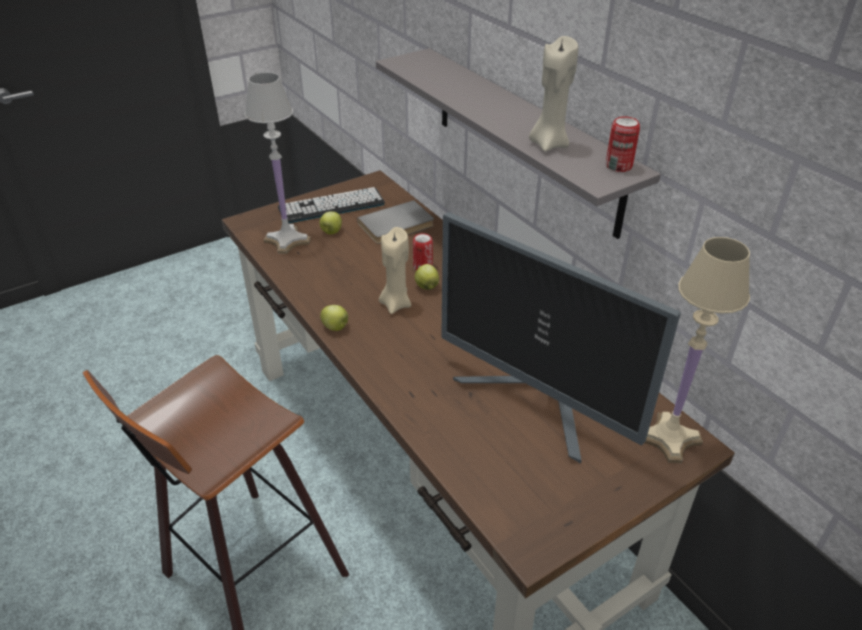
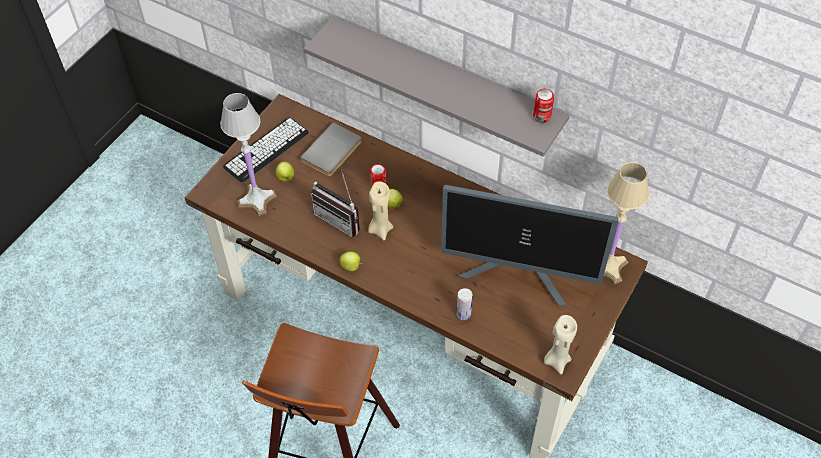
camera: 25 degrees left, 15 degrees up
(360, 281) = (341, 218): none -> radio
(433, 422) = (463, 314): none -> can
(549, 144) = (487, 109): beige candle -> beige candle (557, 360)

